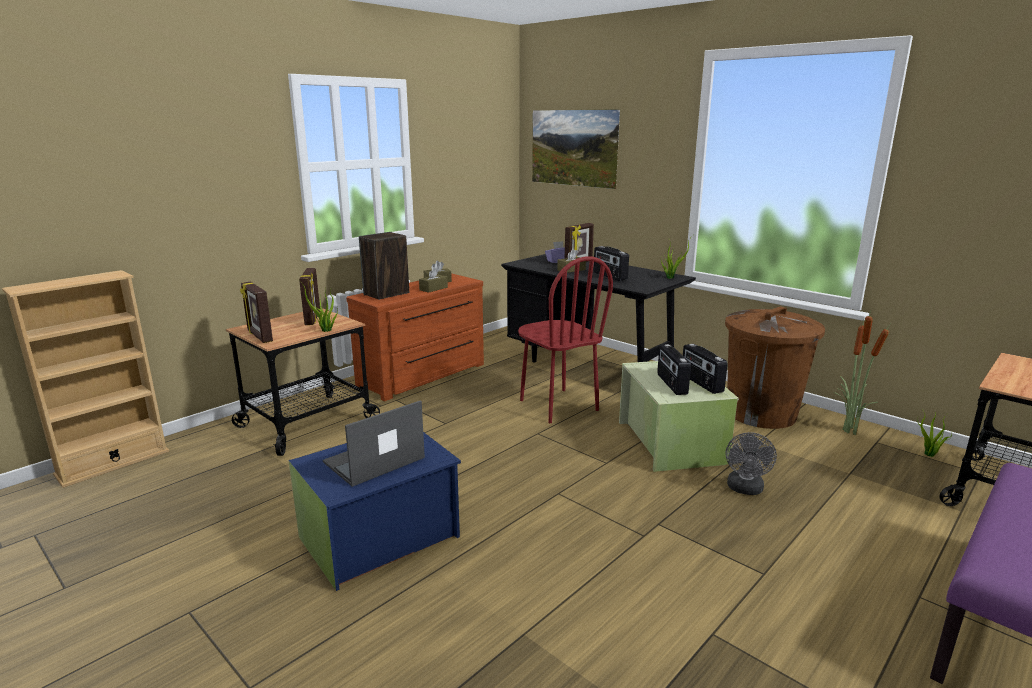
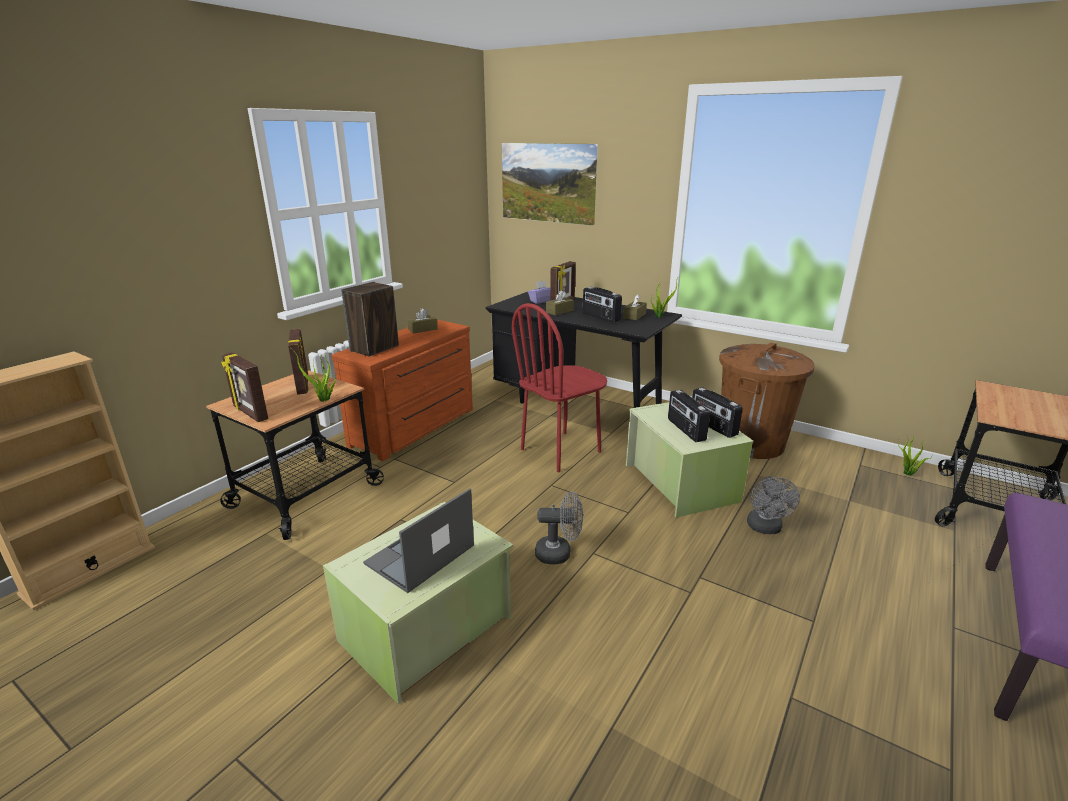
camera: 10 degrees left, 5 degrees up
(381, 538) = (428, 629): blue storage box -> green storage box
(433, 288) = (422, 339): brown tissue box -> brown tissue box (634, 316)
(524, 490) = (559, 553): none -> grey fan
(558, 405) = (561, 451): red chair -> red chair turned 90 degrees clockwise
(848, 431) = (832, 455): potted plant -> none

